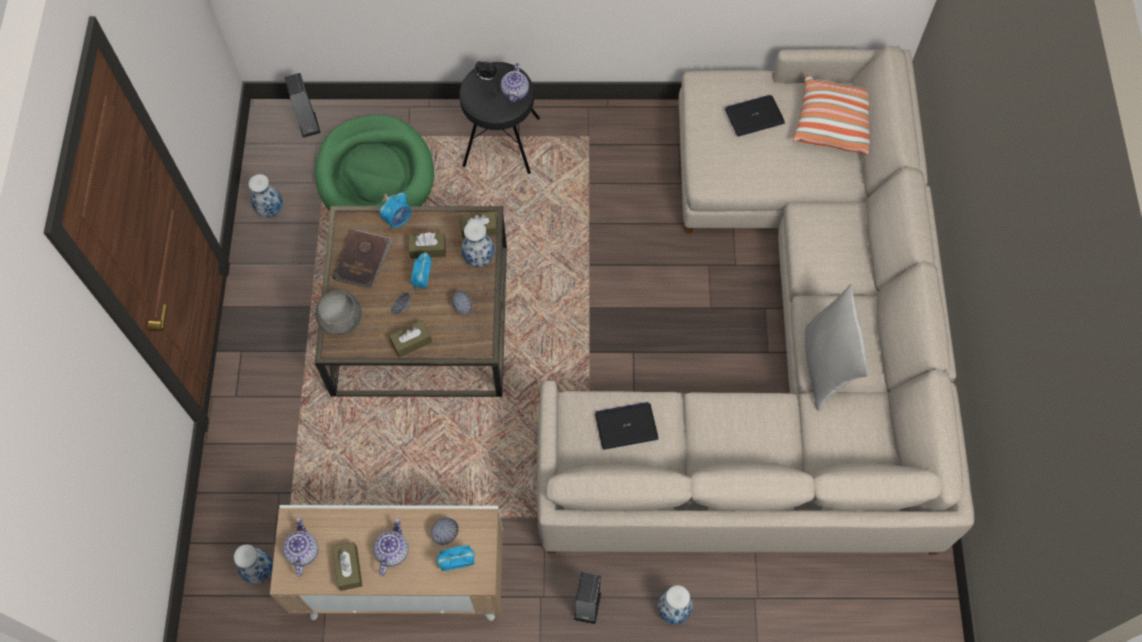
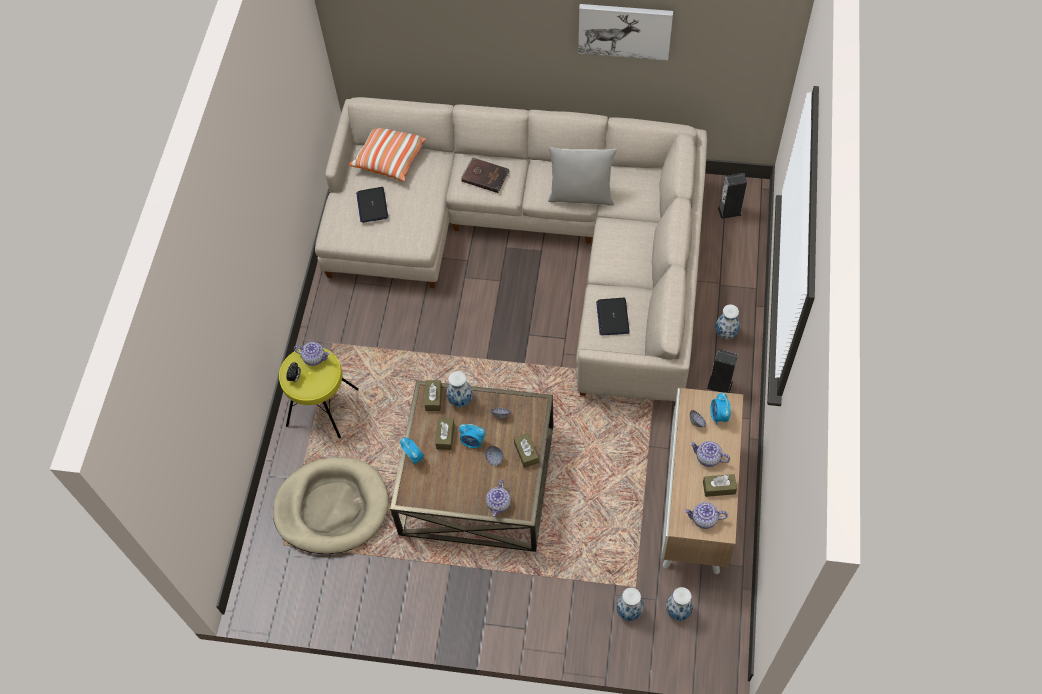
camera: 80 degrees left, 5 degrees down
(270, 209) = (348, 597): vase -> vase (628, 612)
(308, 124) = (266, 561): speaker -> speaker (729, 211)
(341, 320) = (499, 503): grey bowl -> teapot
(363, 260) = (447, 485): brown book -> brown book (485, 176)
(375, 174) = (332, 507): green dog bed -> beige dog bed
(502, 141) = (322, 407): black stool -> yellow stool
(1028, 318) = (625, 30): none -> picture

